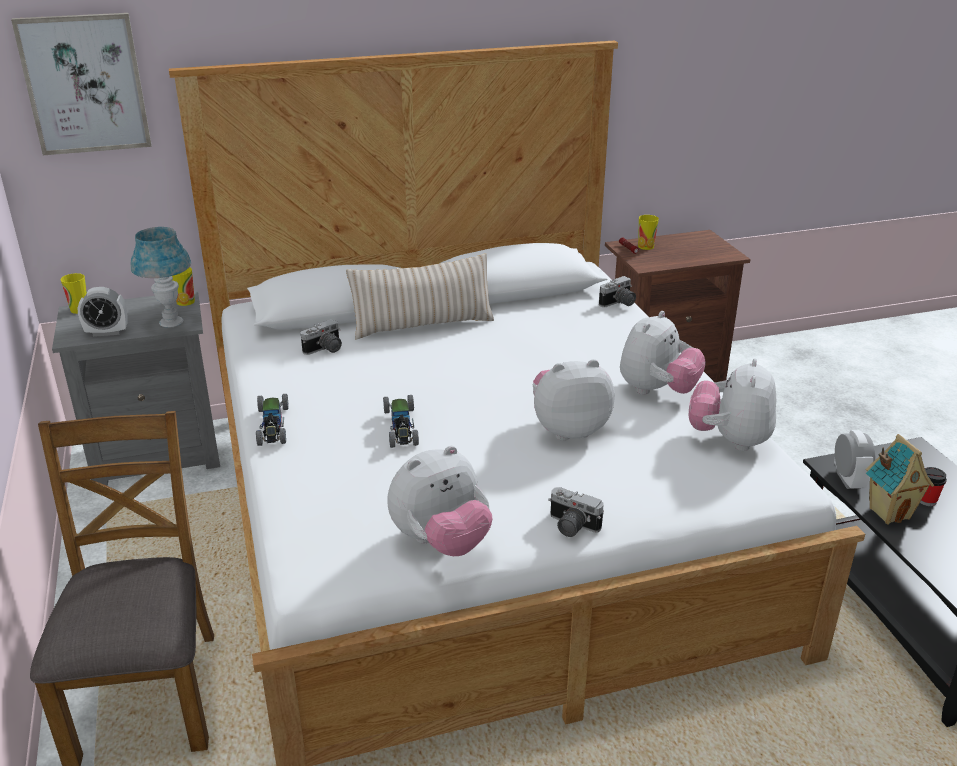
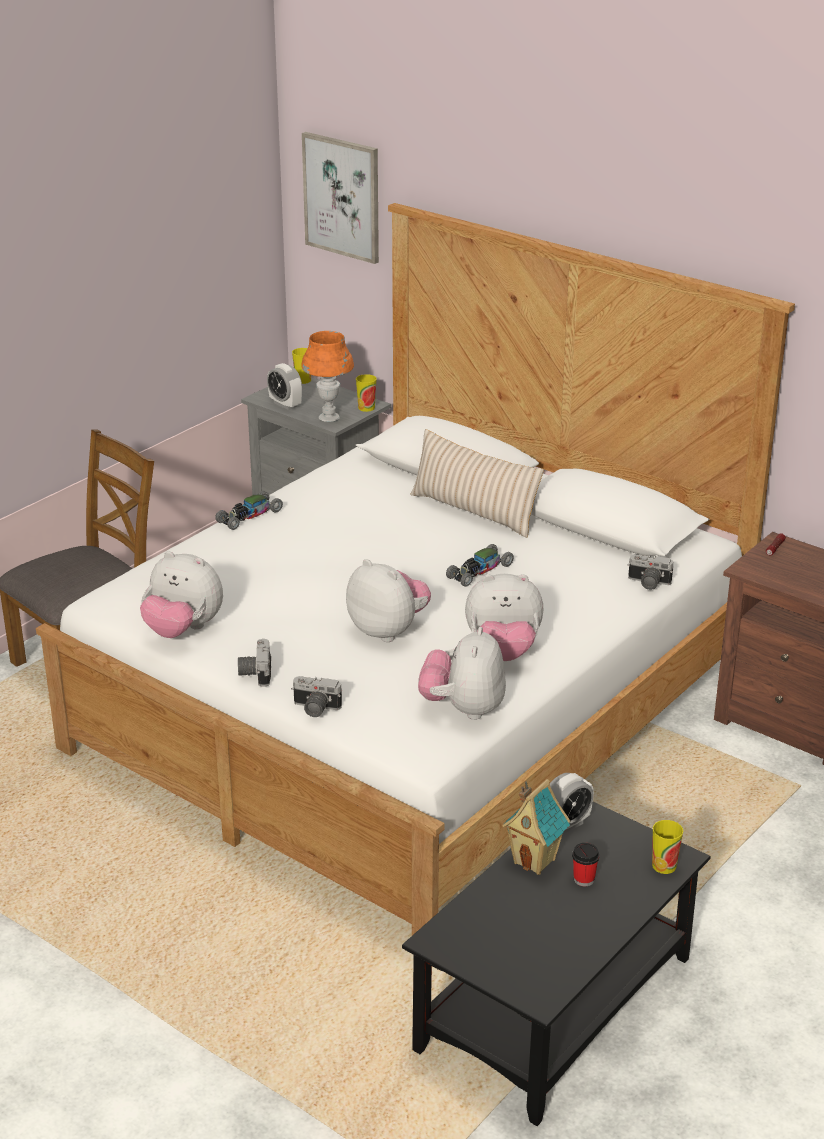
camera: 55 degrees right, 0 degrees up
(171, 322) = (329, 418): blue table lamp -> orange table lamp
(325, 350) = (377, 490): camera -> camera (315, 709)
(401, 427) = (299, 561): toy car -> toy car (479, 571)
(646, 246) = (796, 555): cup -> cup (664, 865)
(729, 440) = (463, 709): plush toy -> plush toy turned 60 degrees counterclockwise

